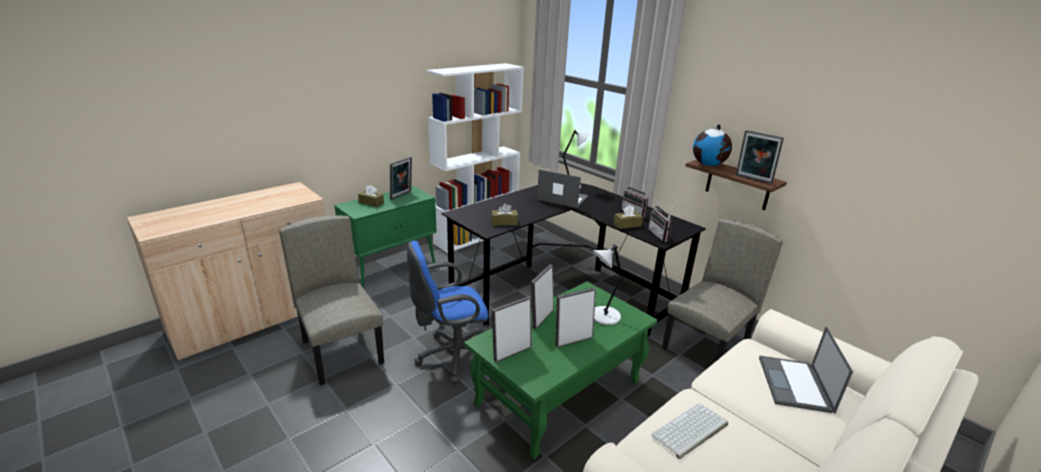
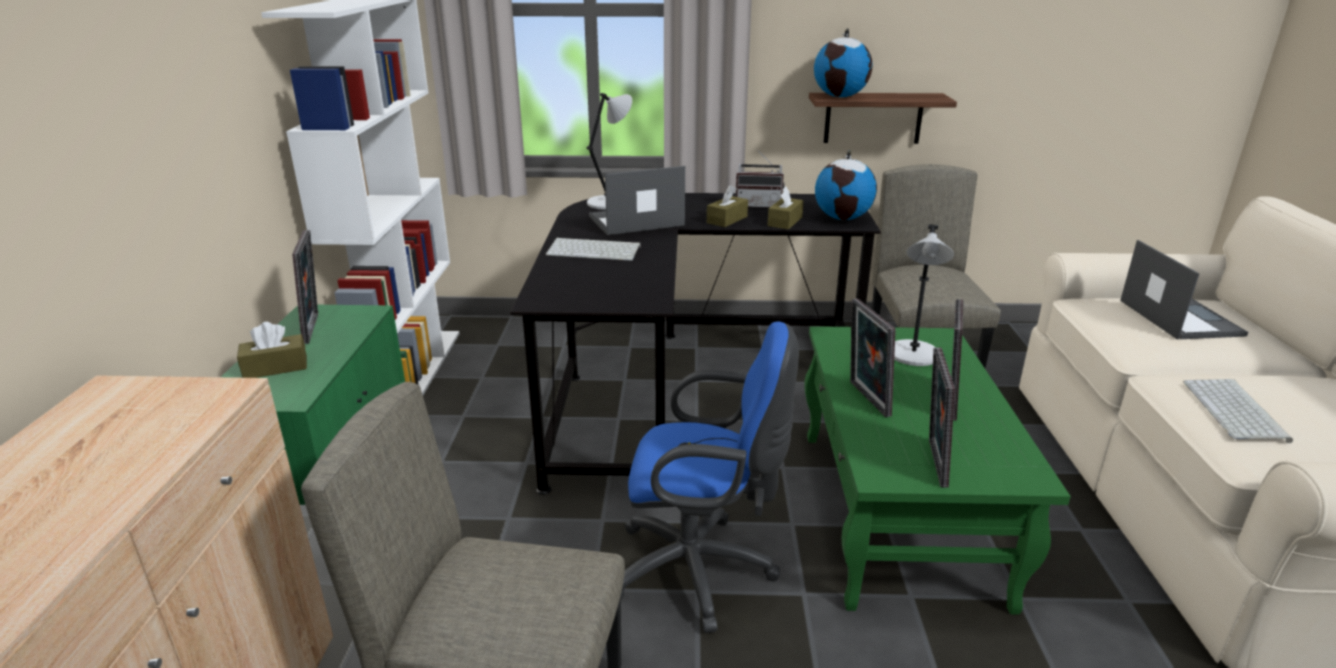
camera: 45 degrees left, 0 degrees up
(452, 356) = (700, 571): blue office chair -> blue office chair turned 105 degrees counterclockwise
(504, 222) = (642, 282): brown tissue box -> brown tissue box (727, 220)
(518, 203) = (595, 250): none -> keyboard
(661, 235) = (843, 218): radio -> globe
(753, 179) = (918, 98): picture frame -> none
(795, 385) = (1178, 317): laptop -> laptop turned 150 degrees counterclockwise

